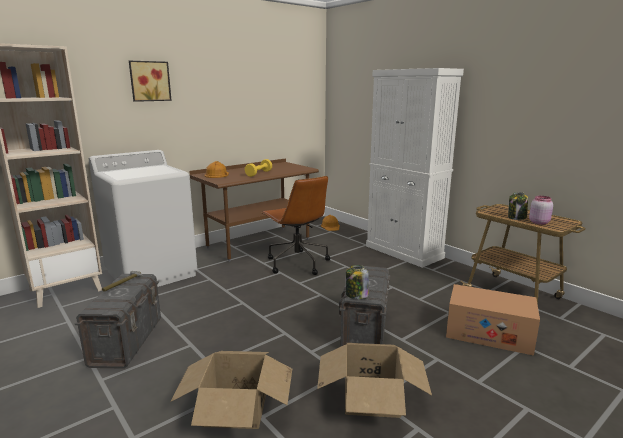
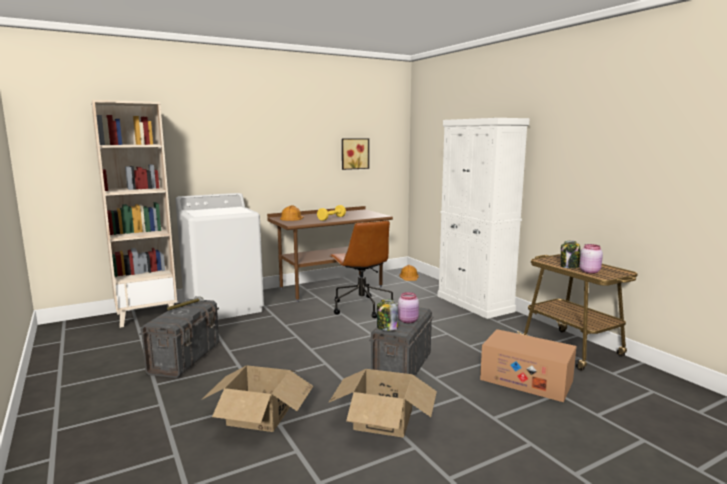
camera: 10 degrees right, 5 degrees down
(149, 81) = (234, 131): picture -> picture (354, 153)
(374, 284) = (408, 321): none -> pink jar

